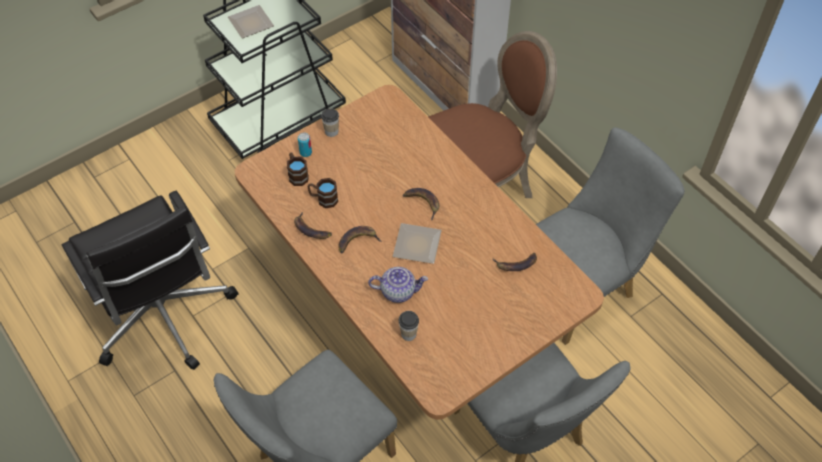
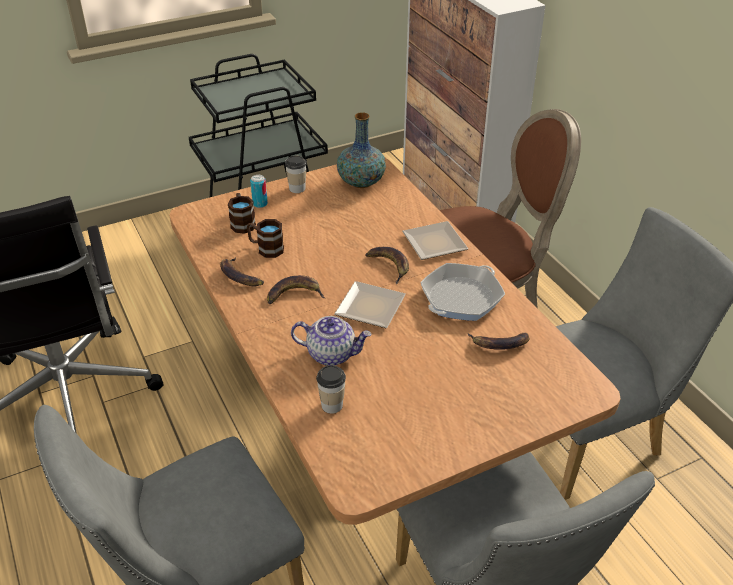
camera: 10 degrees right, 15 degrees down
(249, 23) = (238, 93): plate -> plate (432, 243)
(382, 118) = (361, 182): none -> vase
(482, 226) = (461, 298): none -> frying pan

